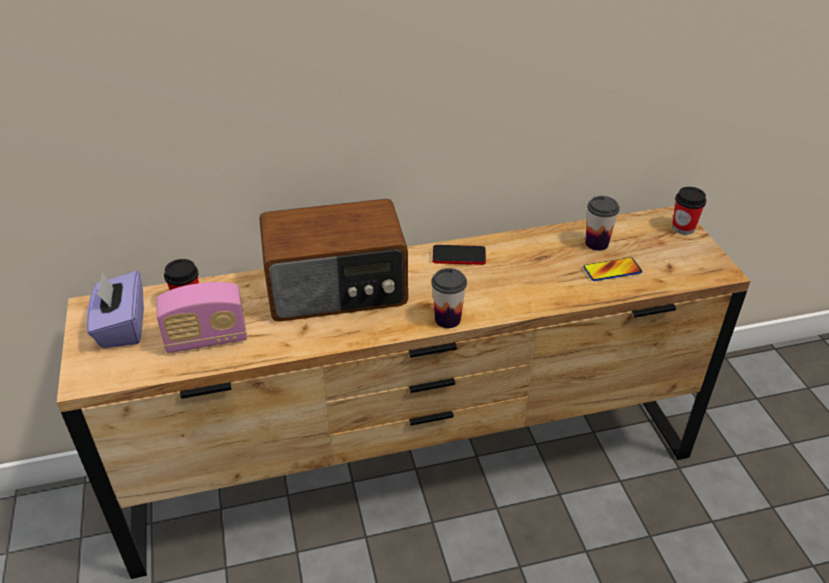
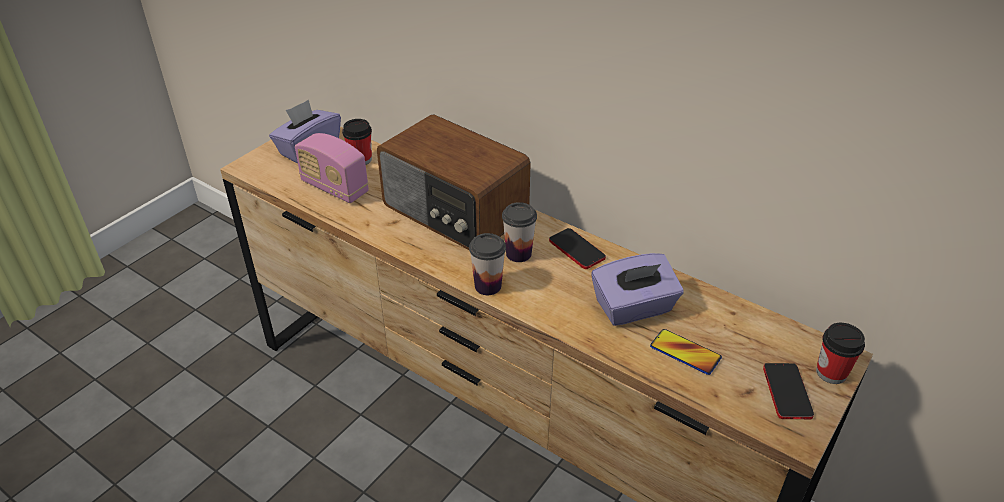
camera: 50 degrees right, 0 degrees up
(548, 266) = (634, 308): none -> purple tissue box
(596, 243) = (712, 322): cup -> cup (518, 254)
(683, 252) = (787, 392): none -> phone

